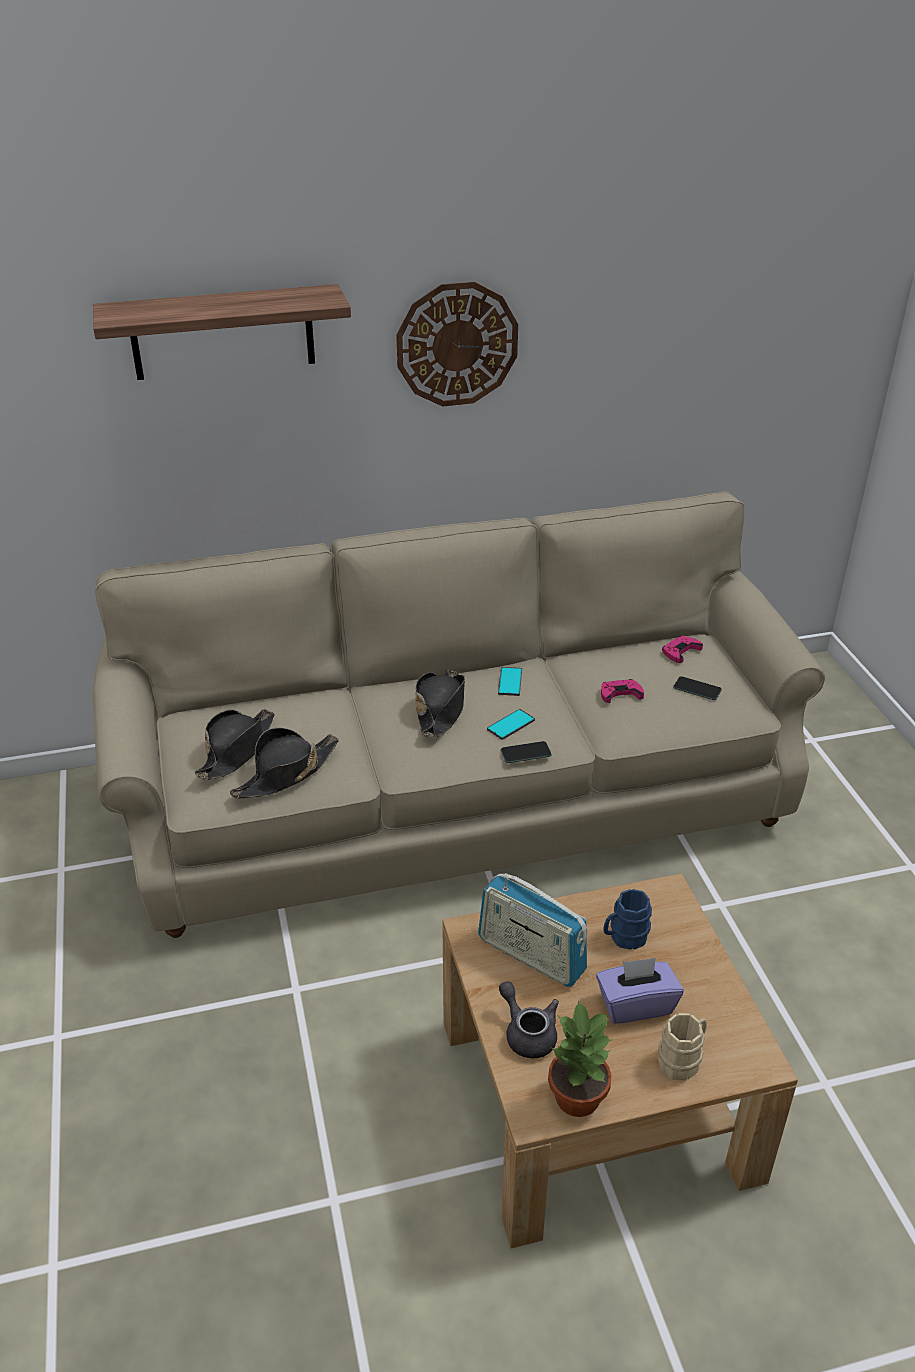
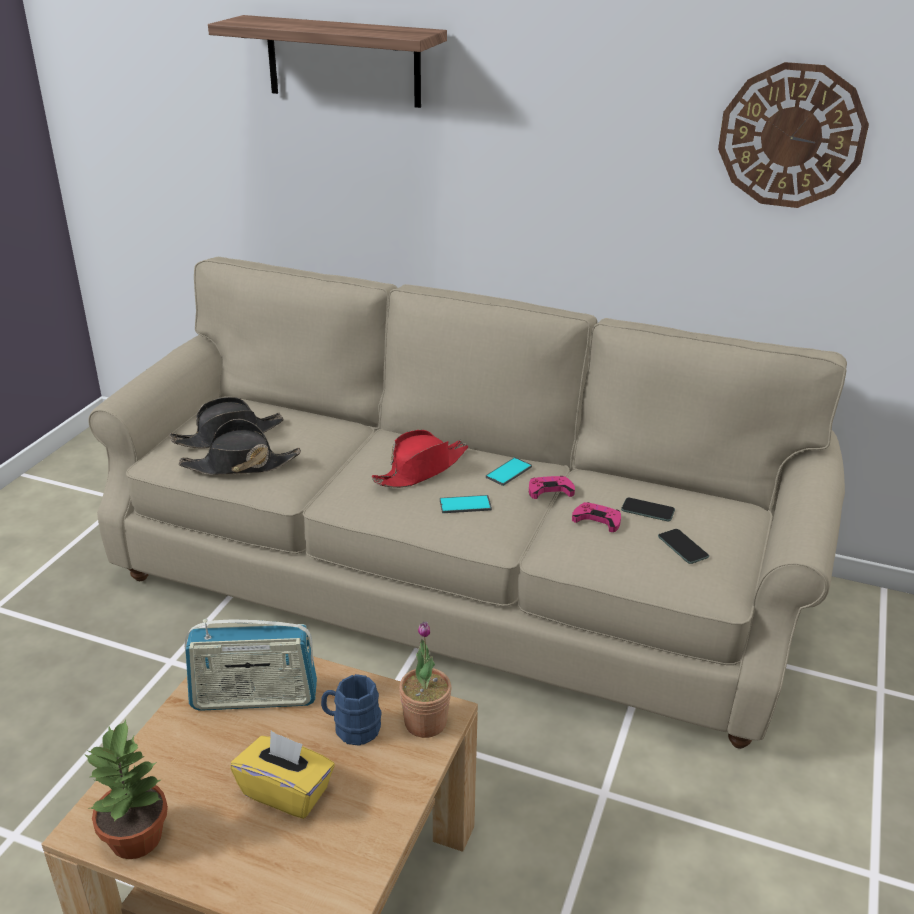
camera: 35 degrees right, 5 degrees down
(440, 709) = (421, 469): black hat -> red hat
(457, 344) = (559, 116): wall clock -> wall clock (791, 136)
(526, 753) = (449, 532): phone -> phone (648, 510)
(527, 1033) = (169, 758): grey teapot -> none
(531, 955) = (254, 698): radio -> radio turned 75 degrees counterclockwise
(635, 1004) = (286, 791): purple tissue box -> yellow tissue box
(666, 905) = (425, 722): none -> potted plant
(680, 651) = (707, 509): pink game controller -> pink game controller (550, 490)
(682, 1059) = (264, 866): beige mug -> none

